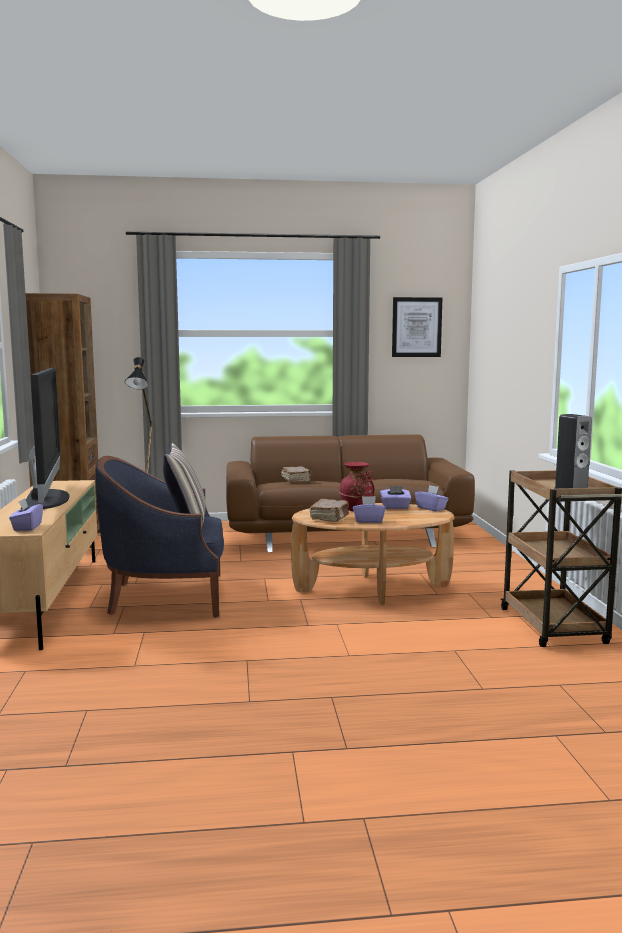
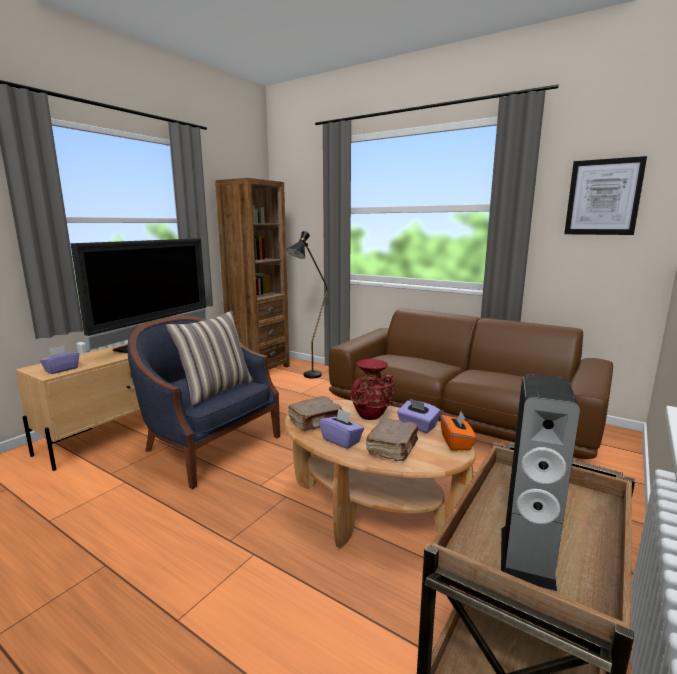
camera: 40 degrees right, 5 degrees up
(296, 480) = (403, 359): brown book -> brown book (393, 448)
(431, 508) = (456, 442): purple tissue box -> orange tissue box

